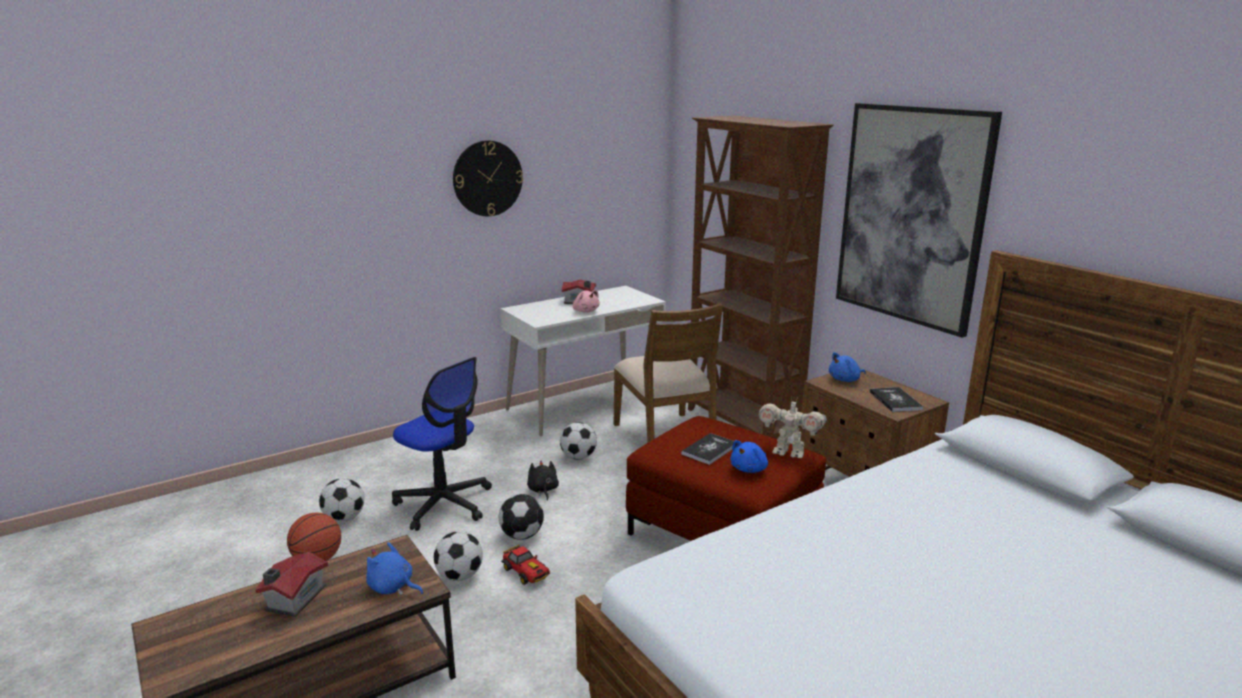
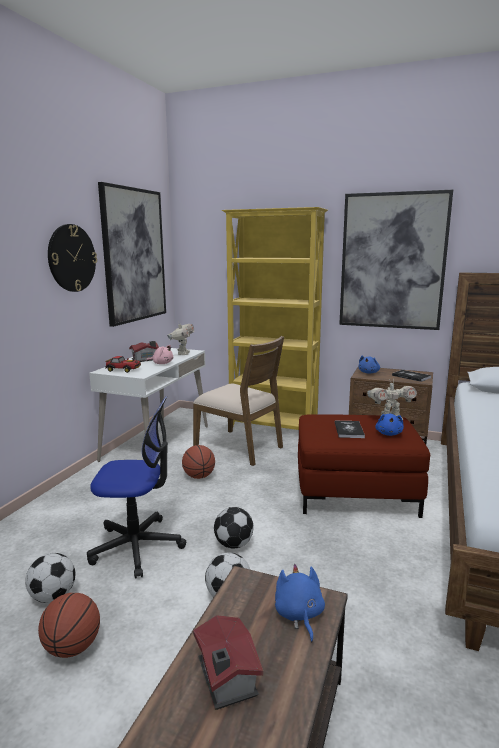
camera: 35 degrees left, 5 degrees down
(393, 587) = (299, 615): blue plush toy -> blue plush toy turned 90 degrees clockwise
(526, 573) = (275, 570): toy car -> toy car (123, 370)
(543, 490) = (204, 507): black plush toy -> none
(578, 457) = (199, 476): football -> basketball
(592, 169) = (134, 255): none -> picture
(631, 301) = (182, 354): none -> toy robot
(742, 424) = (273, 427): brown bookcase -> yellow bookcase

